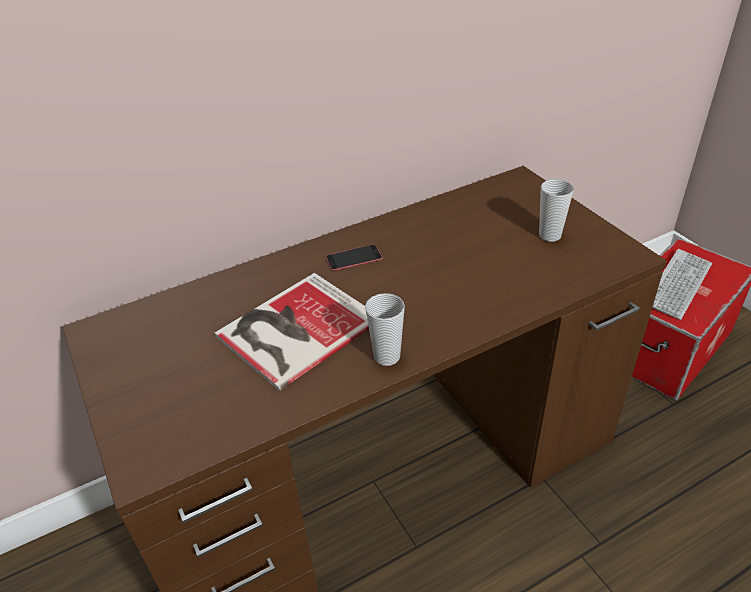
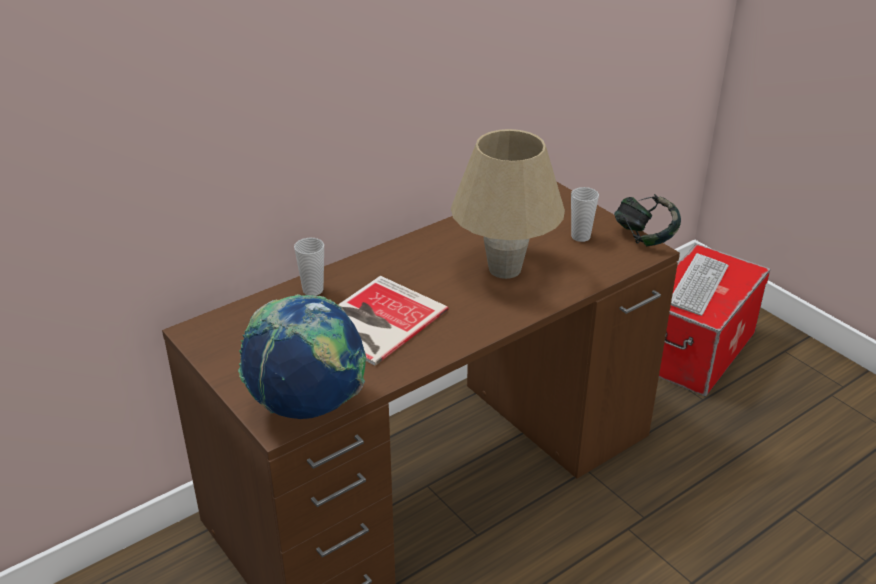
camera: 10 degrees left, 5 degrees down
(185, 442) = (308, 405): none -> globe
(354, 258) = (411, 262): phone -> none
(387, 356) = (458, 336): cup -> cup (313, 290)
(457, 272) = (505, 269): none -> beige table lamp
(625, 239) = (644, 237): none -> headphones

